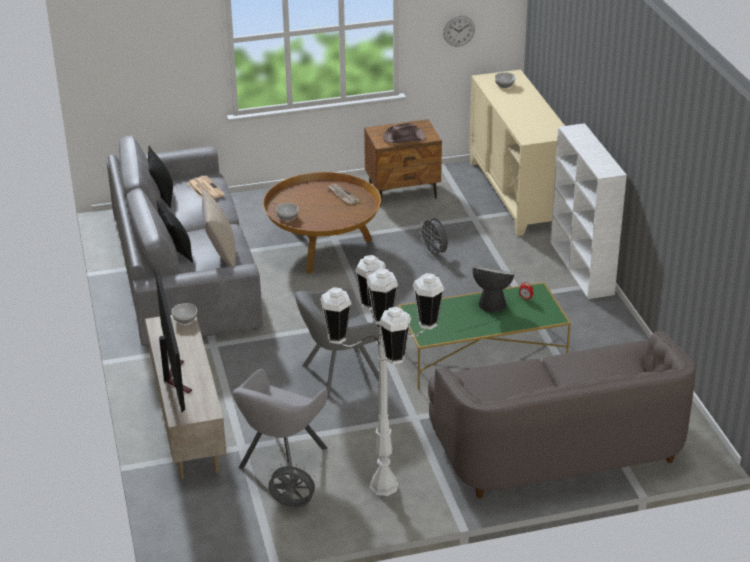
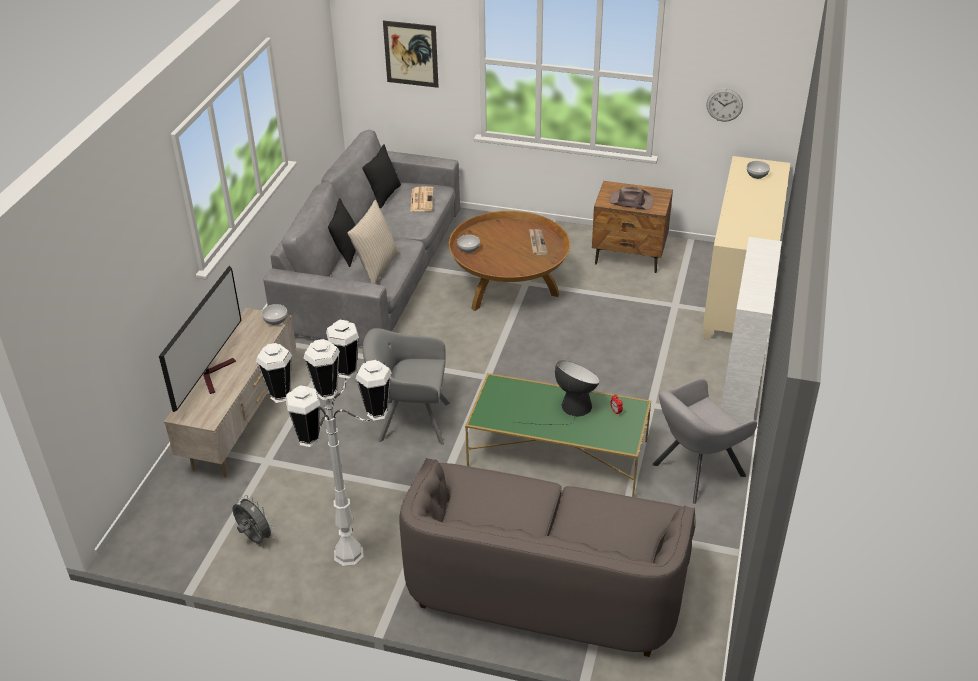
camera: 30 degrees right, 5 degrees up
(156, 50) = (411, 54): none -> picture
(281, 460) = (286, 488): grey armchair -> grey armchair (695, 472)
(434, 253) = (605, 329): grey fan -> none

